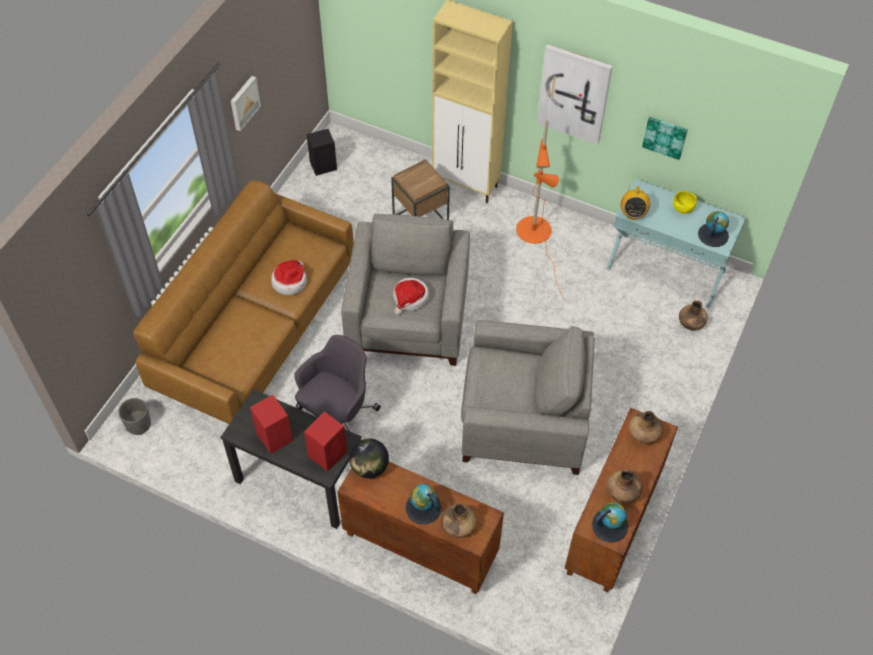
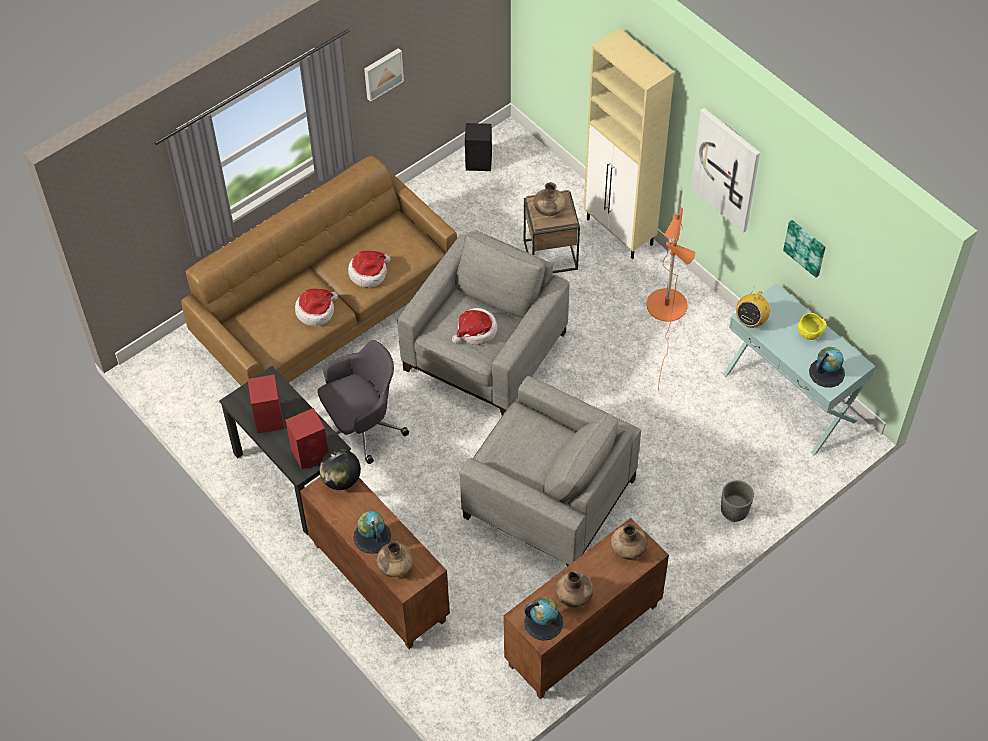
camera: 25 degrees right, 0 degrees up
(138, 424) = (170, 365): grey planter -> grey planter (734, 510)
(260, 329) = (316, 311): none -> hat
(690, 324) = (783, 465): brown vase -> brown vase (549, 210)

